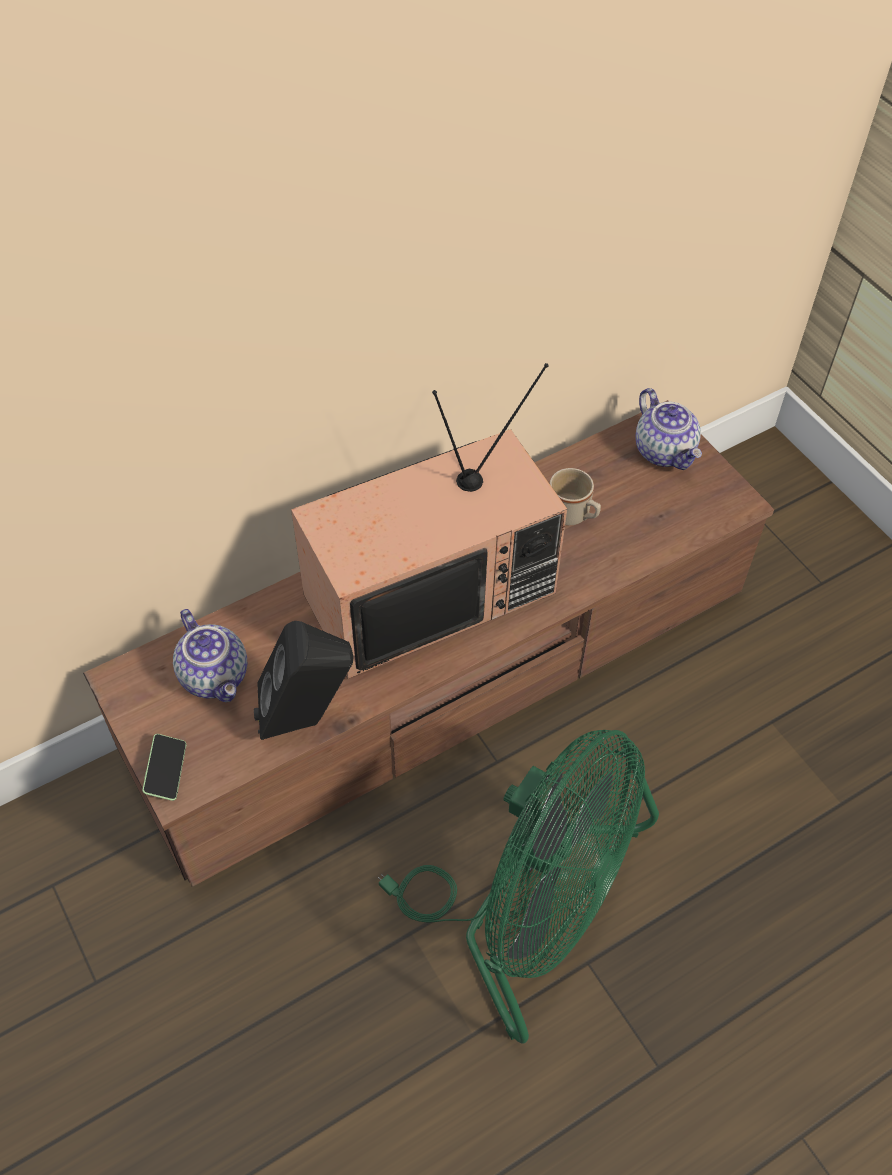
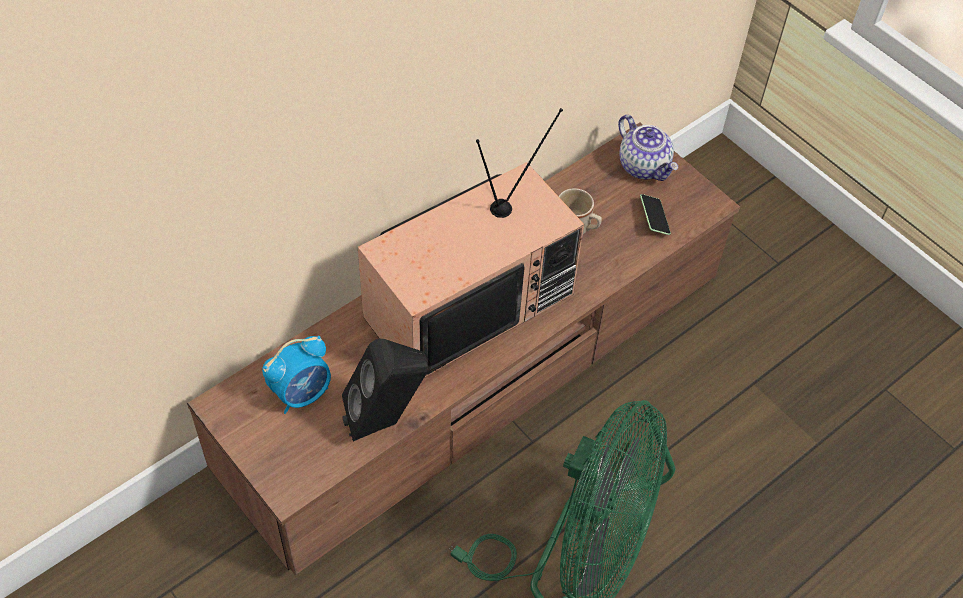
camera: 10 degrees left, 0 degrees up
(166, 771) = (275, 477): phone -> phone (654, 219)
(216, 676) = (302, 393): teapot -> alarm clock

